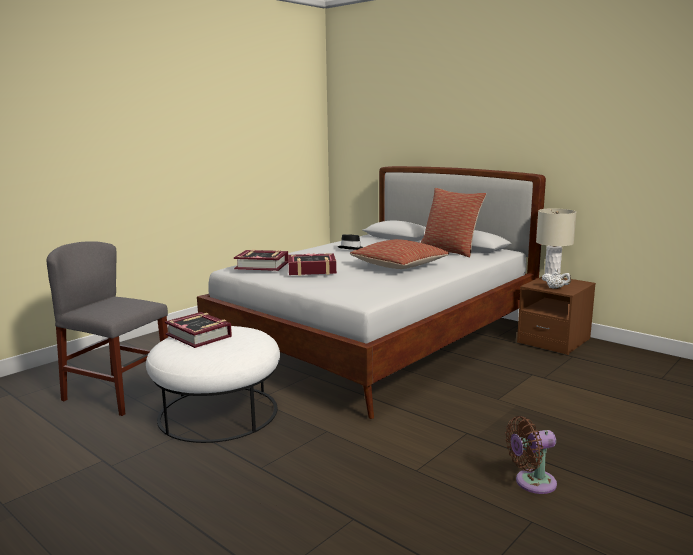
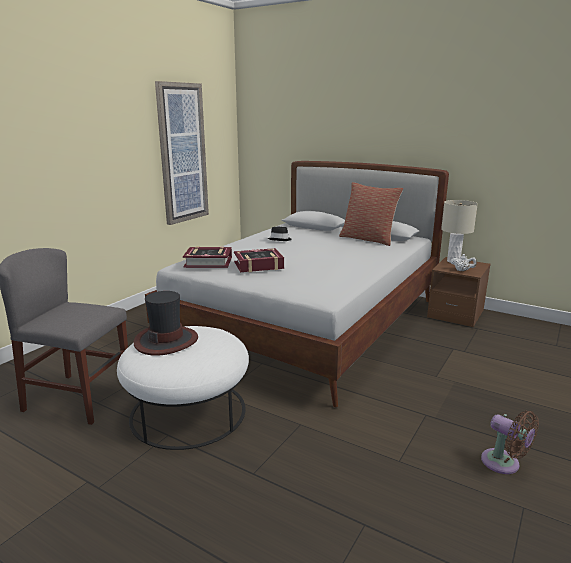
camera: 10 degrees left, 5 degrees up
(199, 335) = (166, 340): book -> hat
(261, 158) = (182, 153): none -> picture
(399, 266) = (334, 257): pillow -> none
(531, 483) = (504, 464): brown fan -> brown fan turned 105 degrees counterclockwise

